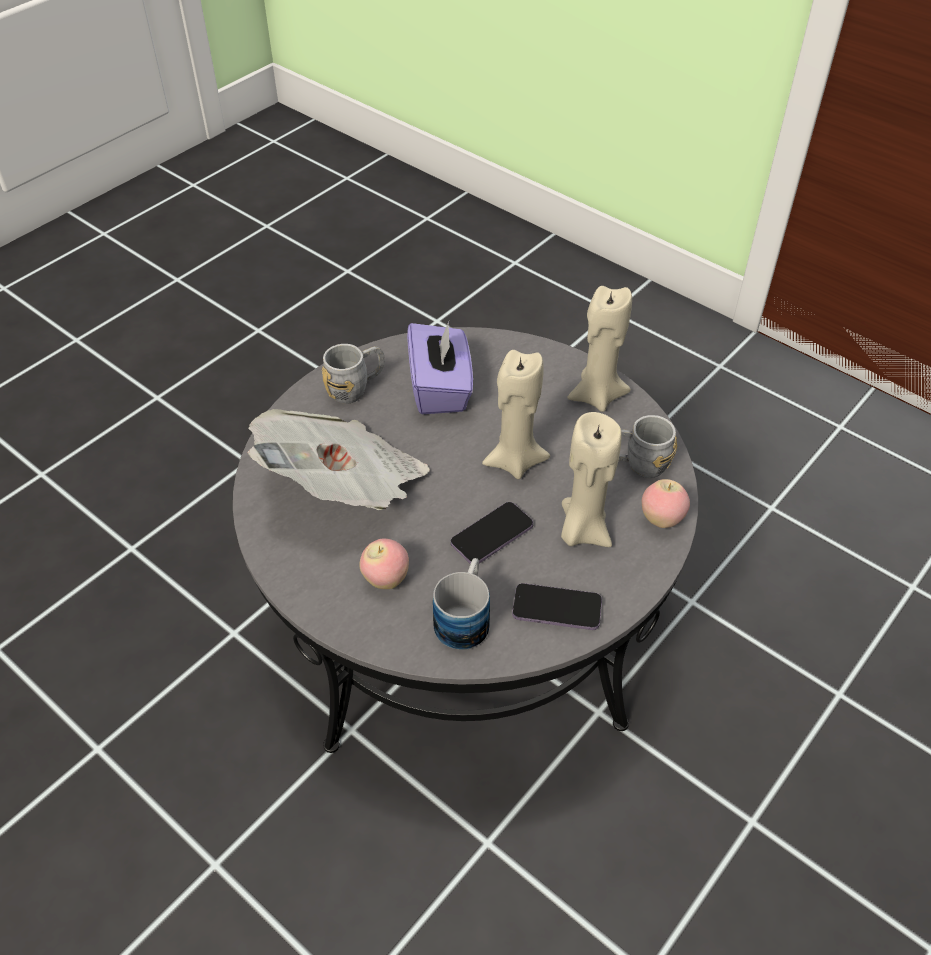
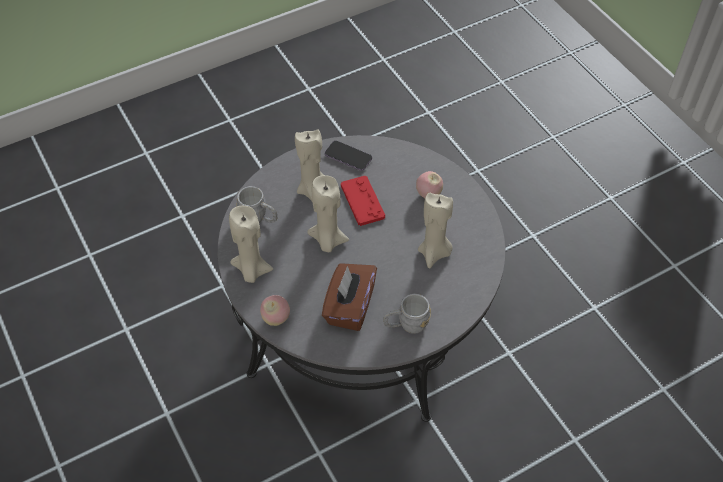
camera: 160 degrees left, 5 degrees up
(345, 487) = (434, 253): newspaper -> beige candle
(440, 388) = (349, 307): purple tissue box -> brown tissue box
(465, 616) = (395, 166): mug -> none
(492, 535) = (362, 201): phone -> red game controller
(661, 519) = (267, 184): apple -> apple (276, 319)

